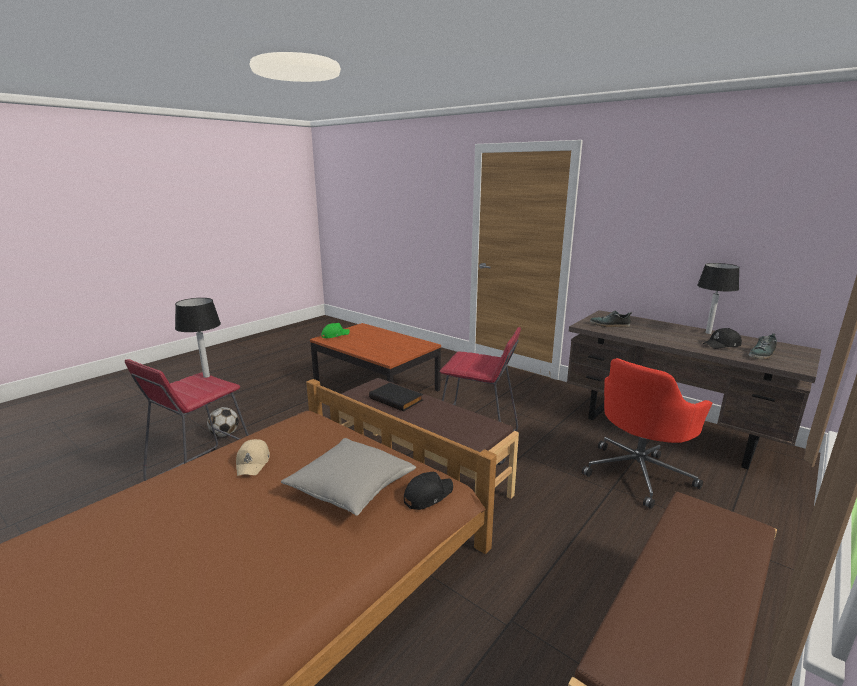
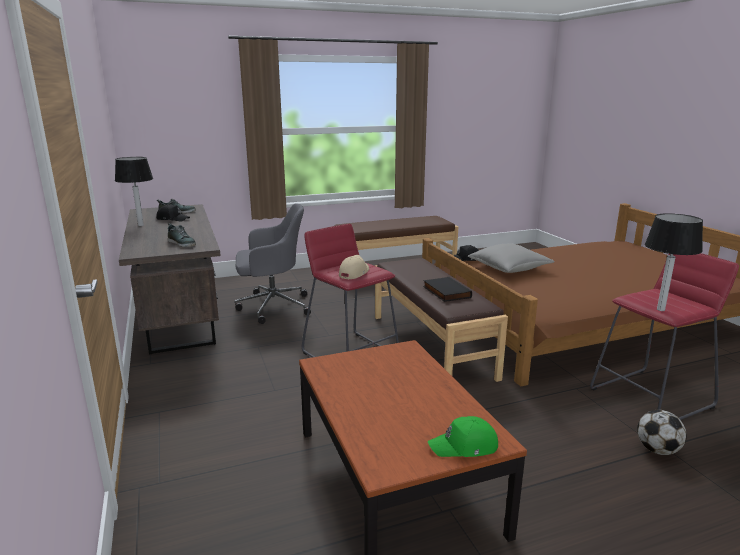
camera: 150 degrees left, 0 degrees up
(253, 463) = (578, 289): beige cap -> beige cap (354, 273)
(638, 473) = (272, 306): red office chair -> grey office chair

